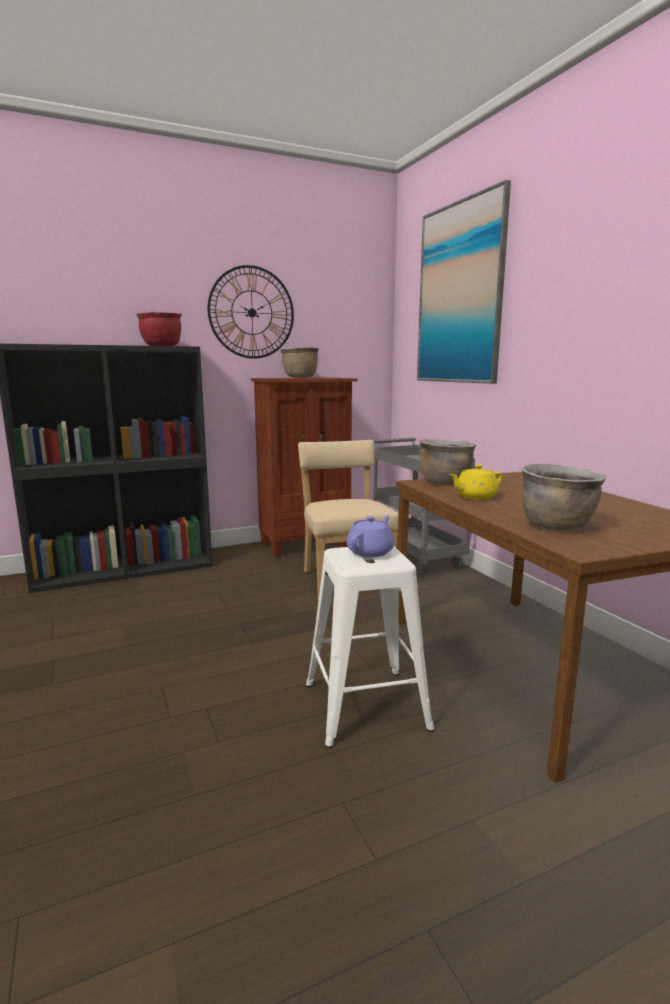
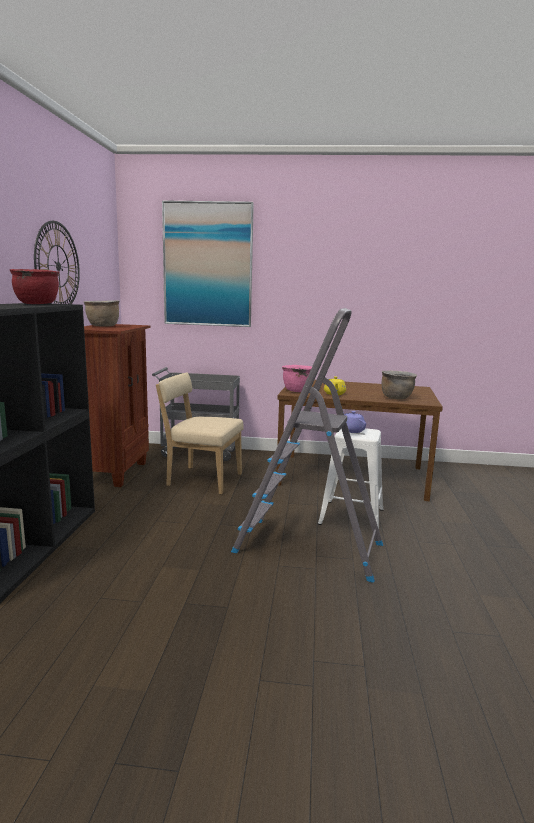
camera: 60 degrees left, 0 degrees up
(224, 695) = (307, 548): none -> grey step ladder
(444, 482) = (297, 390): brown cooking pot -> pink cooking pot

